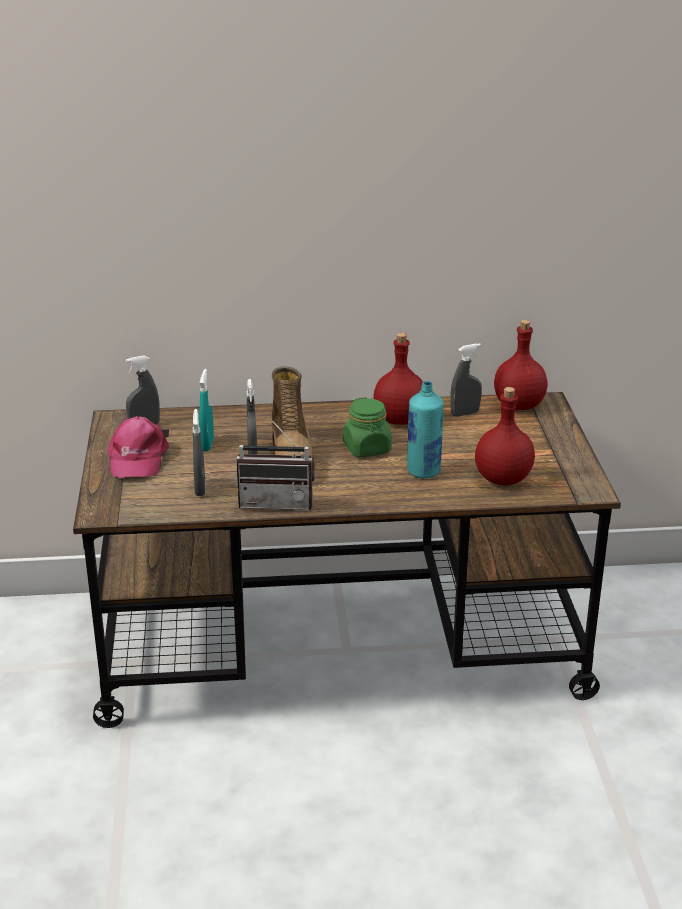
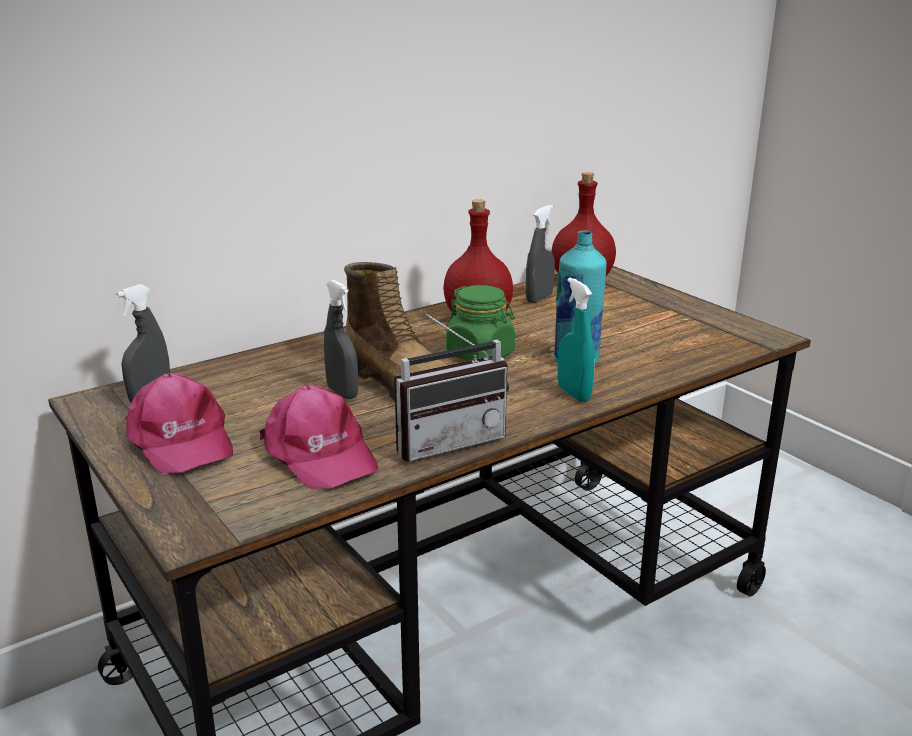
camera: 30 degrees left, 5 degrees down
(200, 489) = (319, 454): grey spray bottle -> pink cap
(207, 445) = (268, 399): turquoise spray bottle -> turquoise spray bottle (573, 394)
(502, 479) = (668, 347): red bottle -> none

